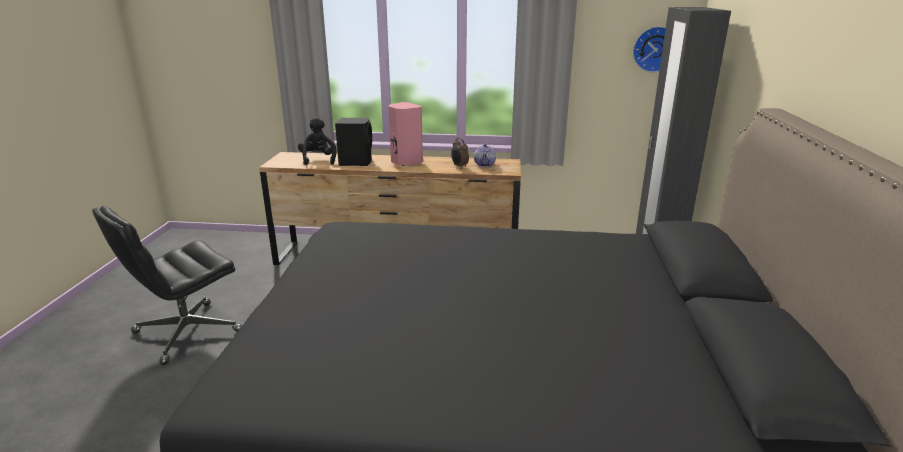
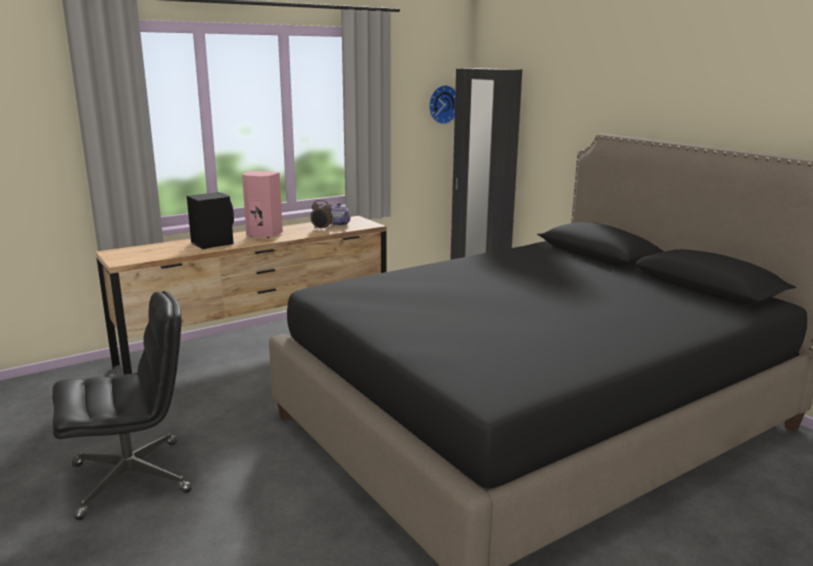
camera: 40 degrees left, 5 degrees down
(186, 333) = (133, 478): black office chair -> black office chair turned 120 degrees counterclockwise
(318, 160) = (166, 249): black plush toy -> none

